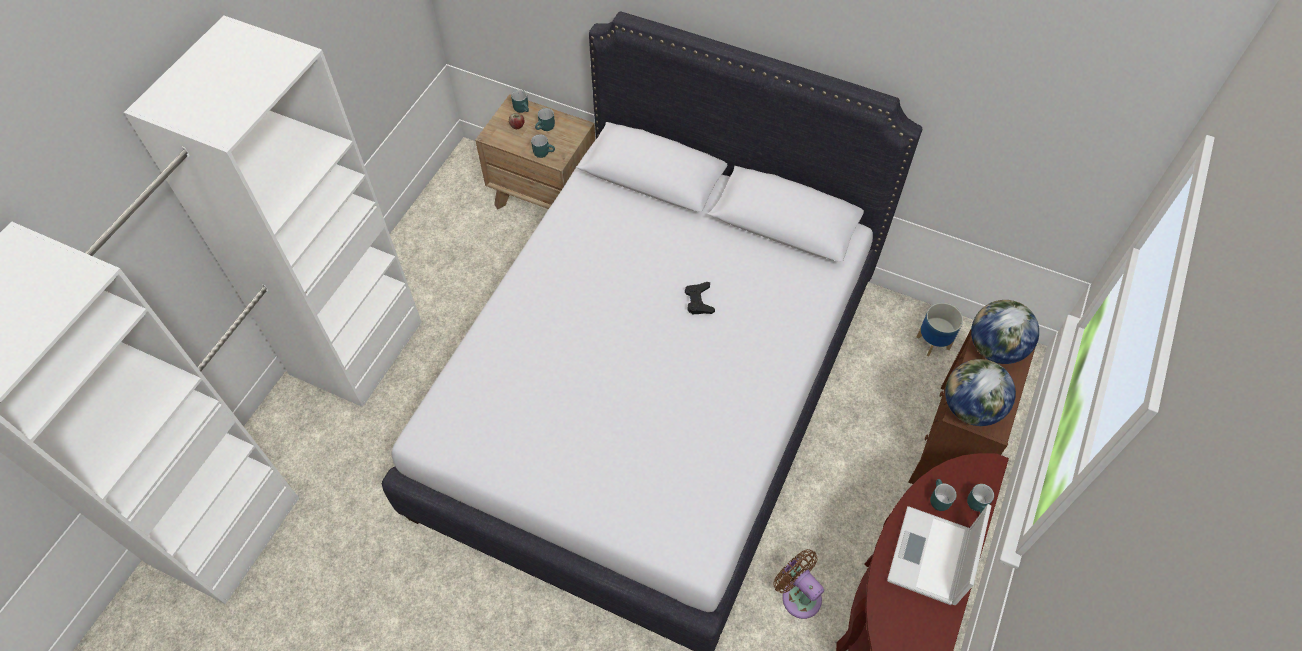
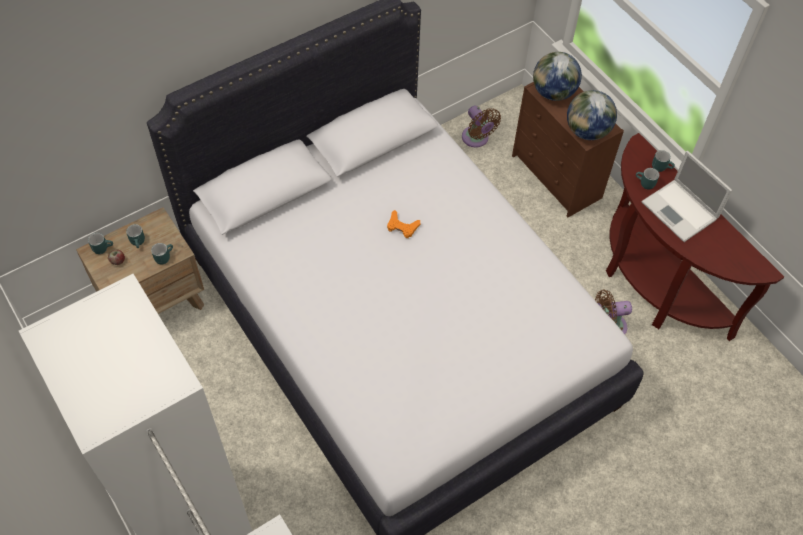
camera: 60 degrees left, 0 degrees up
(699, 301) = (402, 226): black game controller -> orange game controller
(933, 342) = (476, 139): planter -> brown fan

